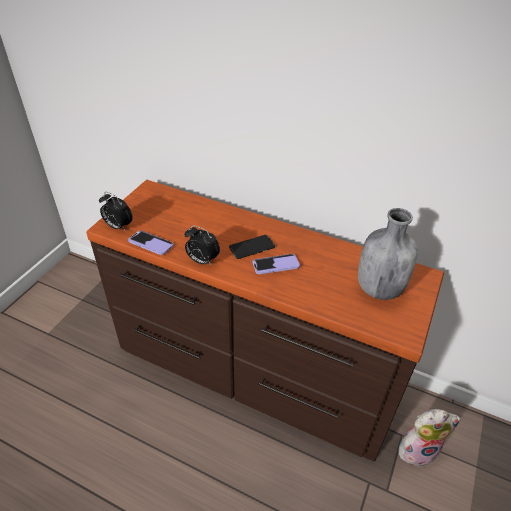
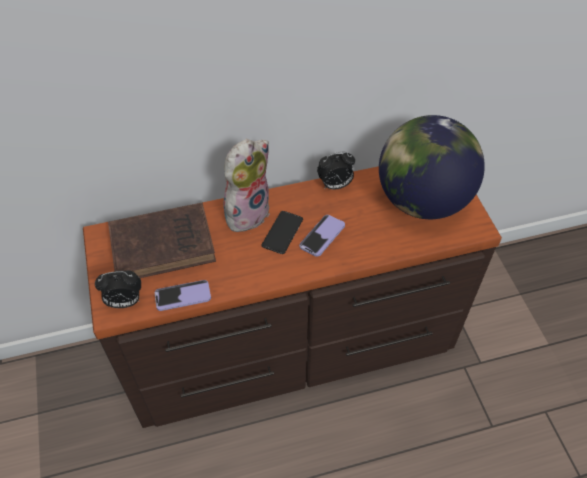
camera: 40 degrees left, 10 degrees up
(175, 212) = (166, 245): none -> brown book
(202, 261) = (254, 278): alarm clock -> alarm clock (335, 185)
(378, 288) = (421, 200): grey bottle -> globe
(417, 449) = (474, 312): plush toy -> plush toy (246, 212)

